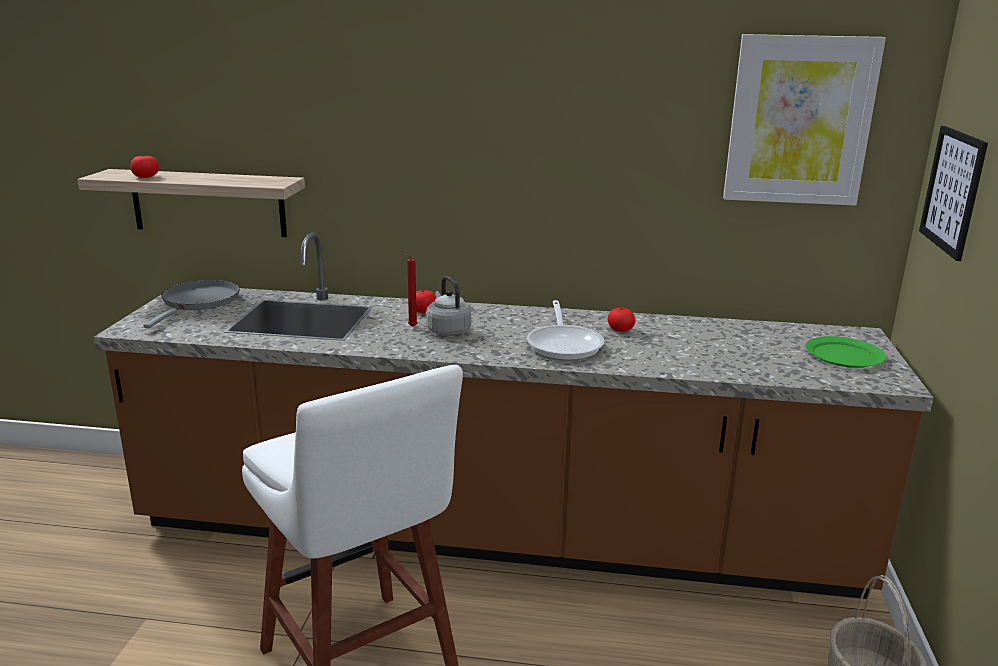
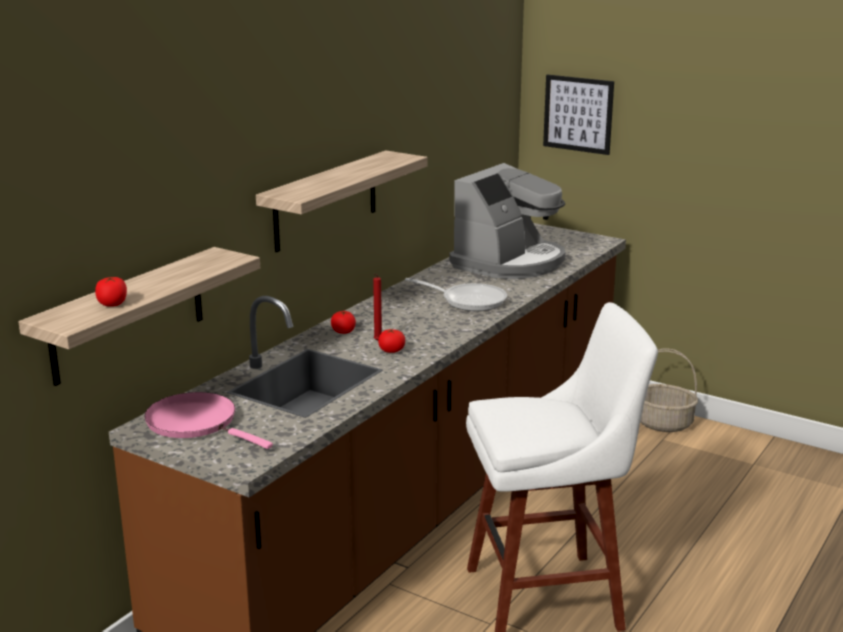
camera: 65 degrees left, 0 degrees up
(199, 302) = (196, 423): grey frying pan -> pink frying pan
(447, 330) = (400, 330): grey kettle -> none
(465, 181) = (326, 200): none -> shelf
(620, 330) = (456, 280): tomato -> tomato (392, 350)
(715, 345) = (510, 262): none -> coffee machine
(799, 121) = (479, 88): picture -> none
(844, 355) = (555, 239): green plate -> none

